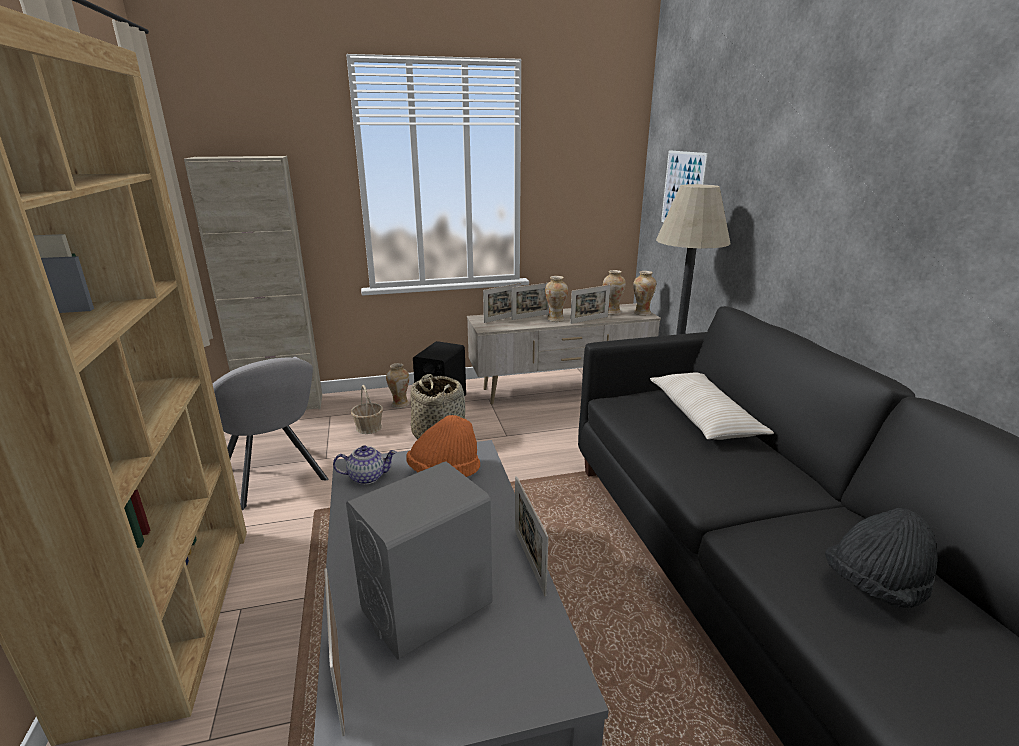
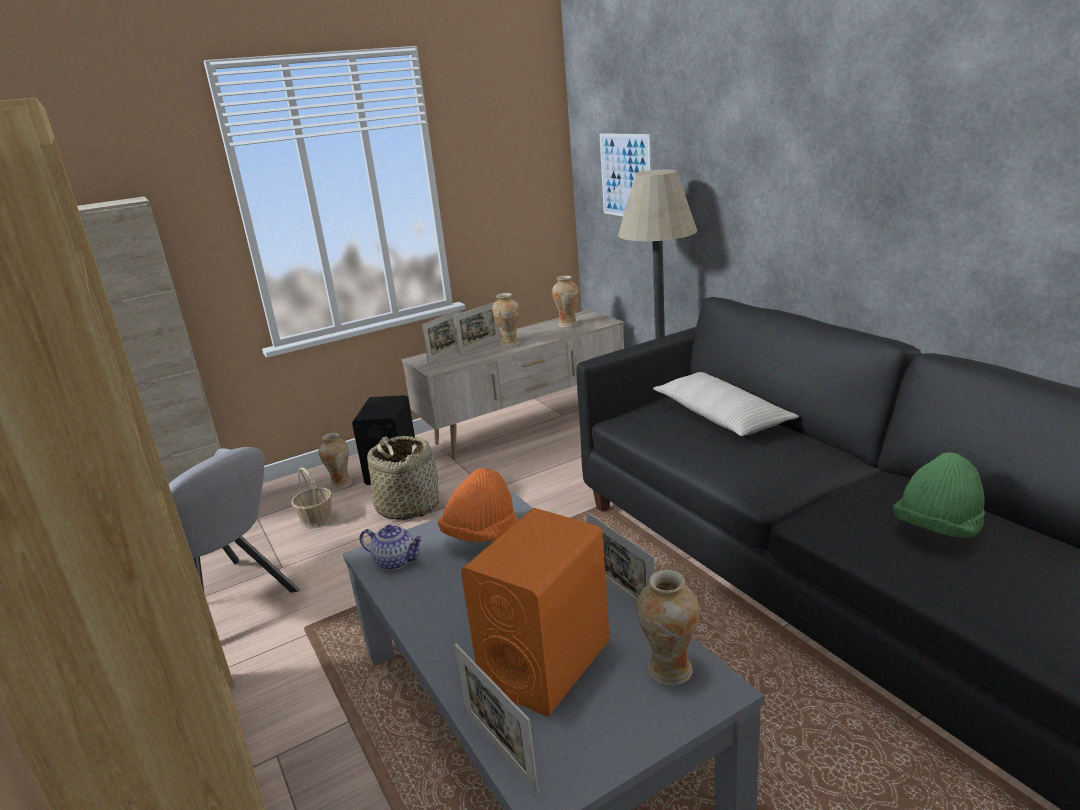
camera: 15 degrees left, 0 degrees up
(367, 477) = (396, 561): teapot -> teapot turned 45 degrees clockwise
(427, 606) = (546, 663): grey speaker -> orange speaker
(589, 320) = (548, 338): picture frame -> none
(642, 313) = (601, 320): vase -> vase (669, 670)
(874, 586) = (937, 529): black hat -> green hat

